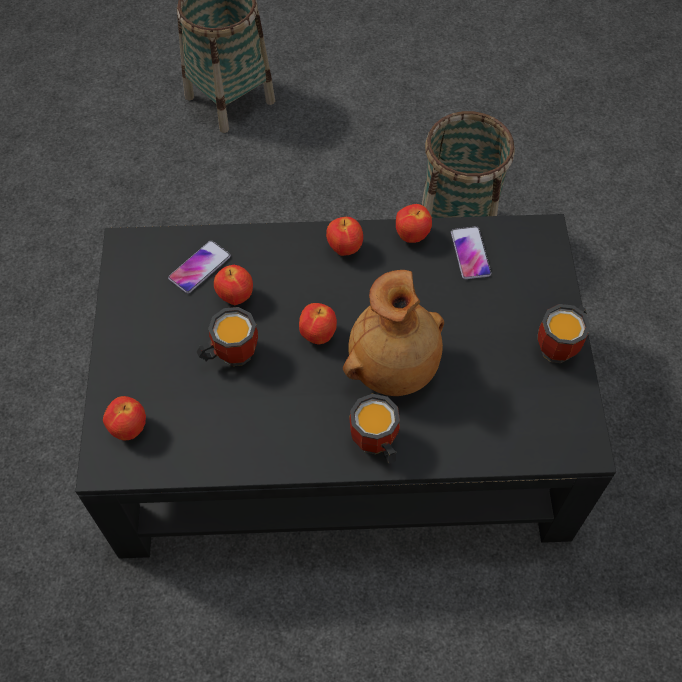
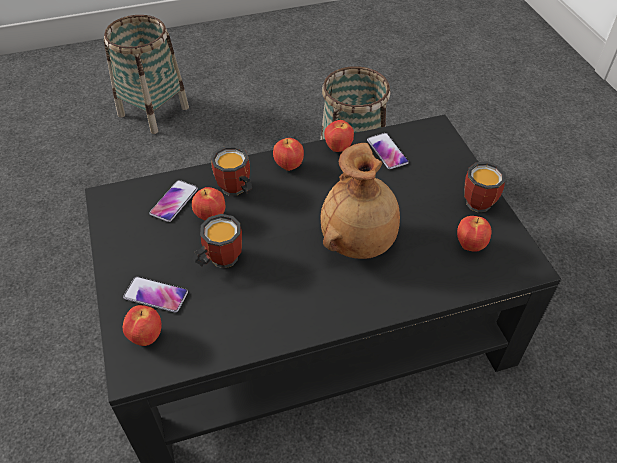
camera: 15 degrees left, 10 degrees down
(151, 381) = (156, 295): none -> phone
(317, 334) = (288, 230): apple -> apple (469, 245)
(374, 446) = (363, 303): mug -> mug (235, 190)

